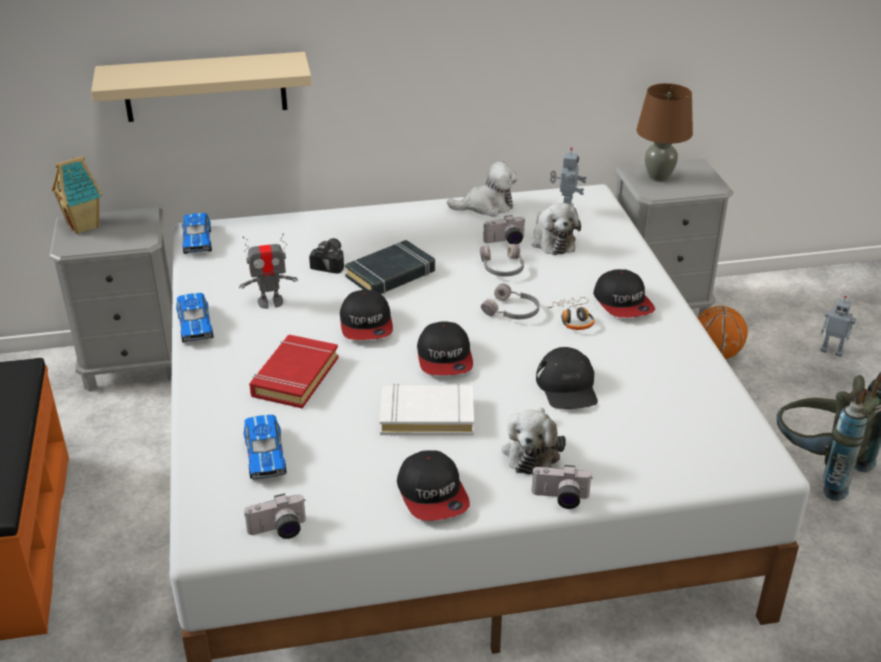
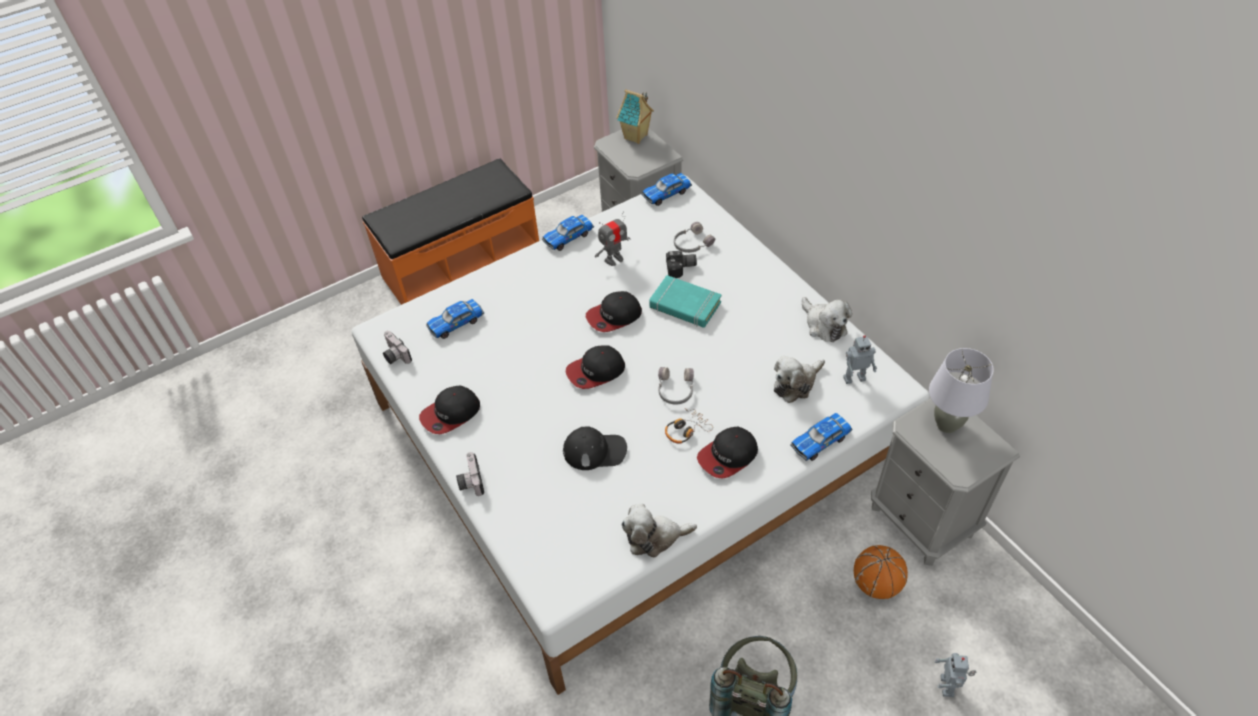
camera: 70 degrees right, 15 degrees up
(205, 87) = (716, 100): beige shelf -> none
(270, 302) = (614, 259): toy robot -> toy robot turned 90 degrees counterclockwise
(294, 377) = (538, 304): red book -> none
(391, 274) = (684, 305): black book -> turquoise book
(427, 416) = (526, 384): white book -> none
(502, 268) = (733, 365): grey headphones -> grey headphones (691, 243)
(505, 242) = (775, 355): camera -> none
(532, 451) = (512, 451): plush toy -> plush toy (654, 537)
(567, 387) = (595, 451): black cap -> black cap turned 150 degrees counterclockwise
(632, 248) = (820, 441): none -> toy car
(658, 177) = (947, 424): brown table lamp -> grey table lamp

